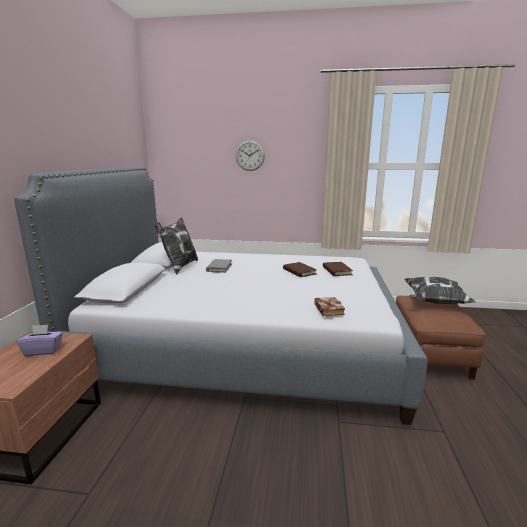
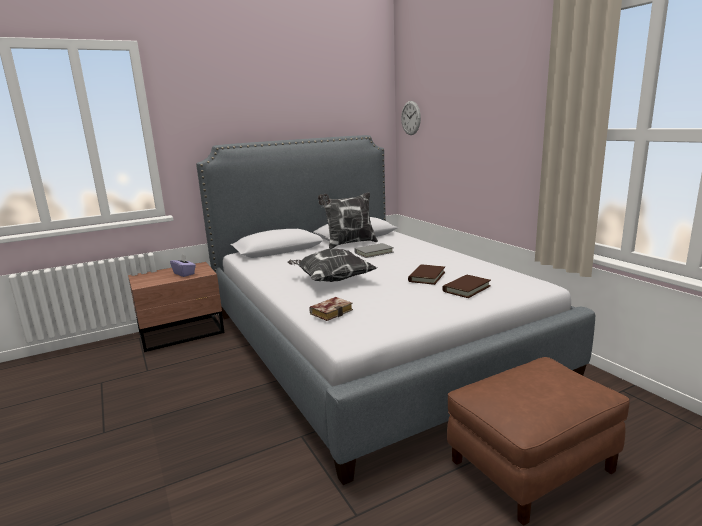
camera: 55 degrees right, 0 degrees up
(250, 155) = (473, 120): wall clock -> wall clock (411, 118)
(434, 302) = (558, 383): pillow -> pillow (331, 280)

